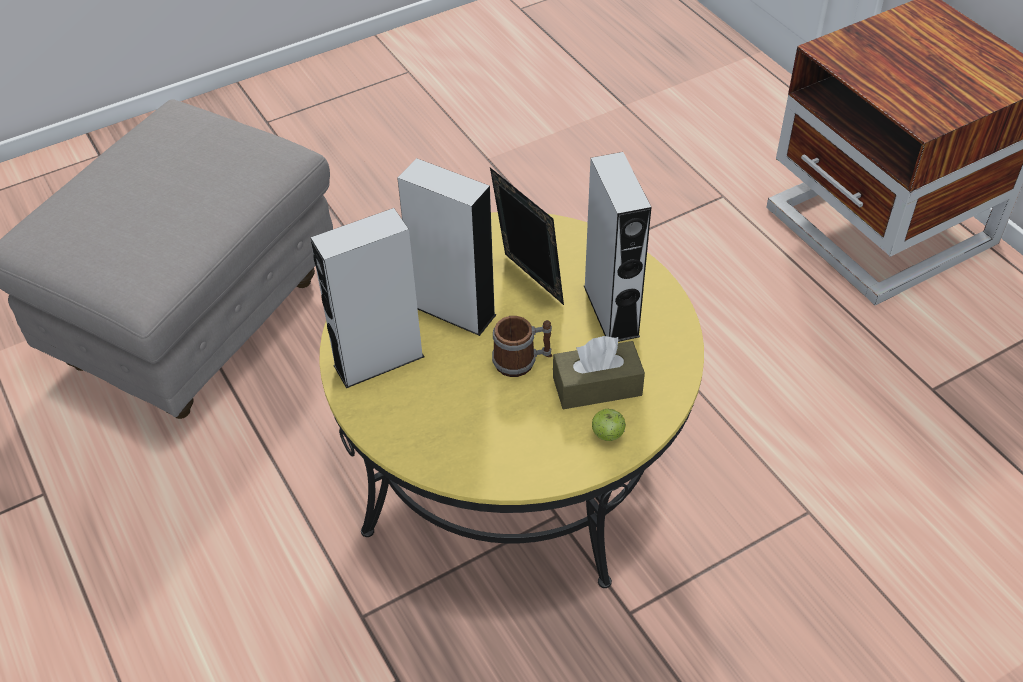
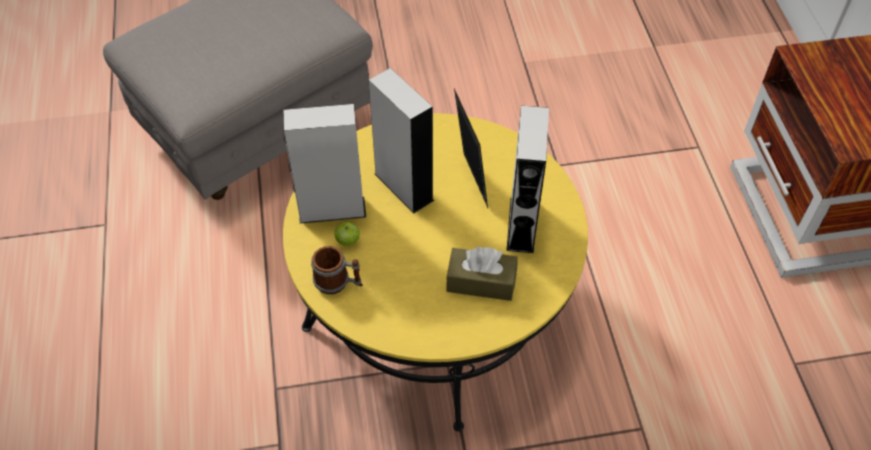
camera: 20 degrees right, 5 degrees up
(522, 361) = (435, 244): mug -> mug (338, 282)
(607, 435) = (470, 323): apple -> apple (348, 241)

